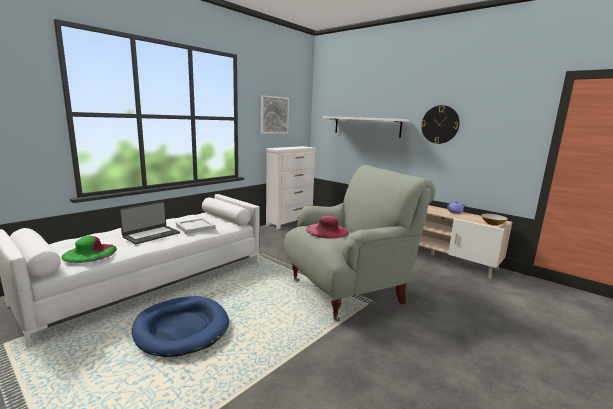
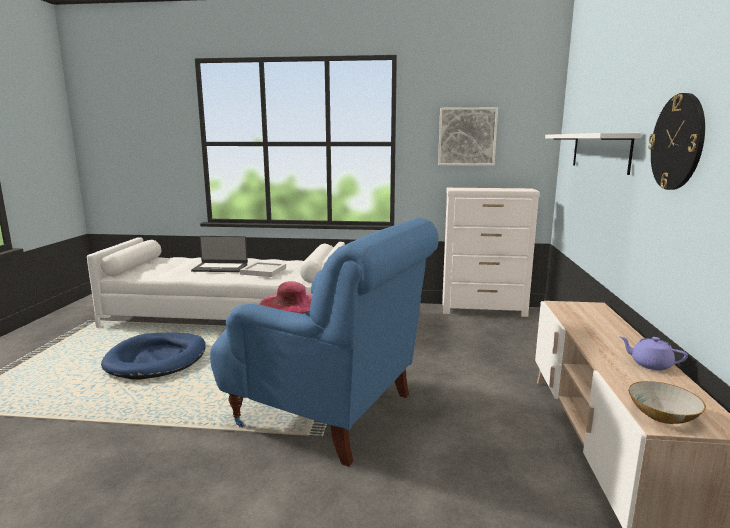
camera: 55 degrees right, 0 degrees up
(90, 253) = (158, 268): green hat -> none
(348, 291) = (329, 411): grey armchair -> blue armchair

